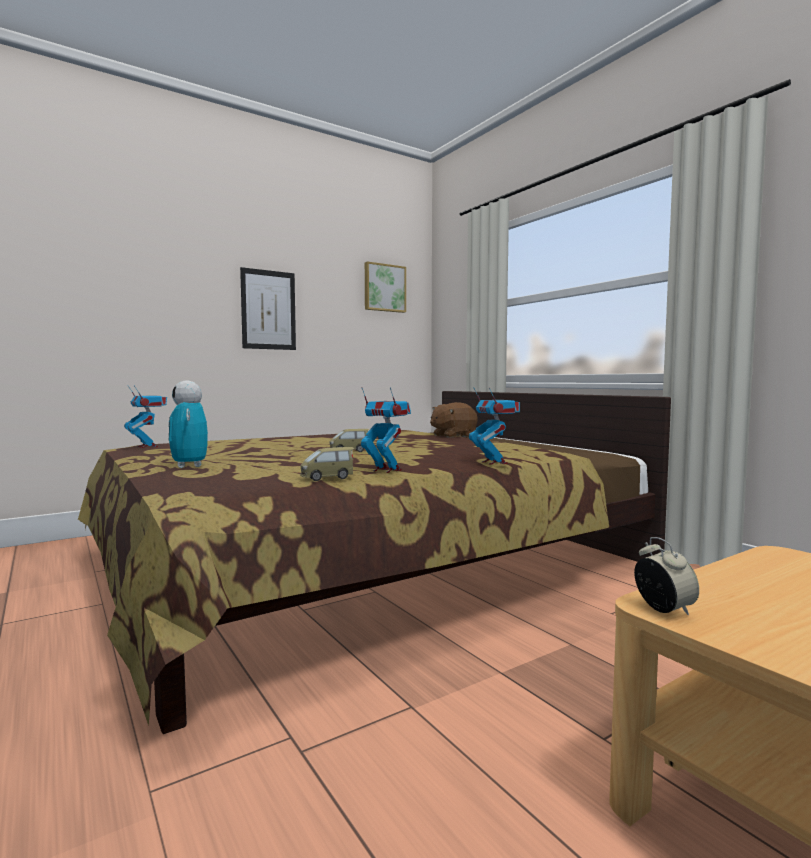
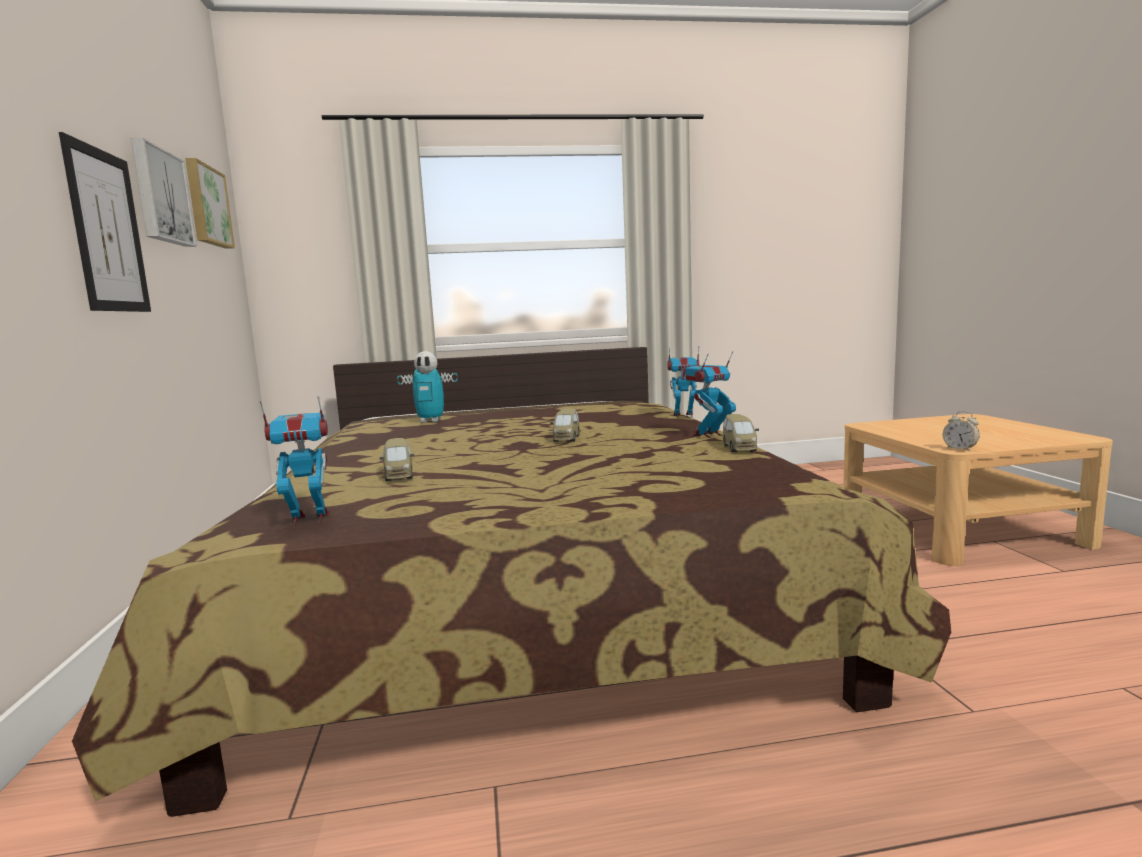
camera: 65 degrees left, 5 degrees up
(189, 466) = (615, 486): toy robot -> toy robot (431, 421)
(233, 444) = (399, 475): none -> toy car
(327, 287) = (160, 196): none -> picture
(452, 436) = (472, 413): brown plush toy -> none
(664, 609) = (960, 449): alarm clock -> alarm clock turned 135 degrees counterclockwise

